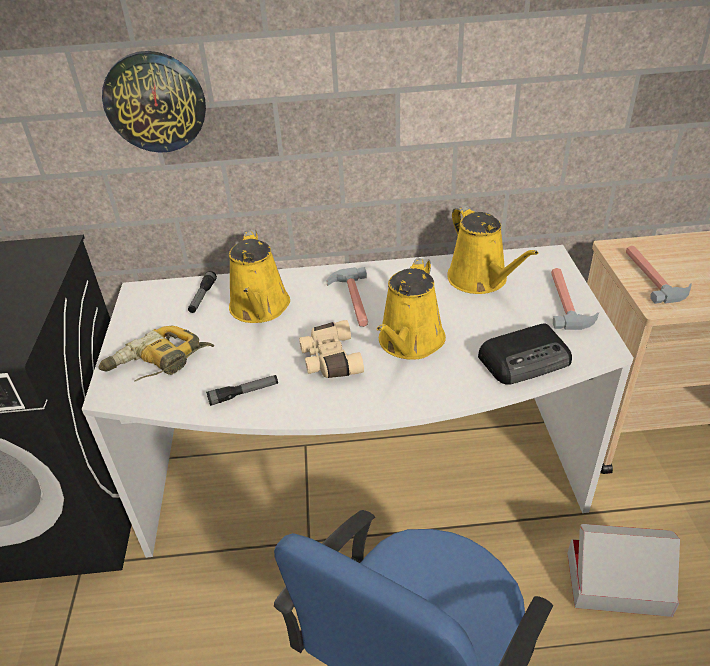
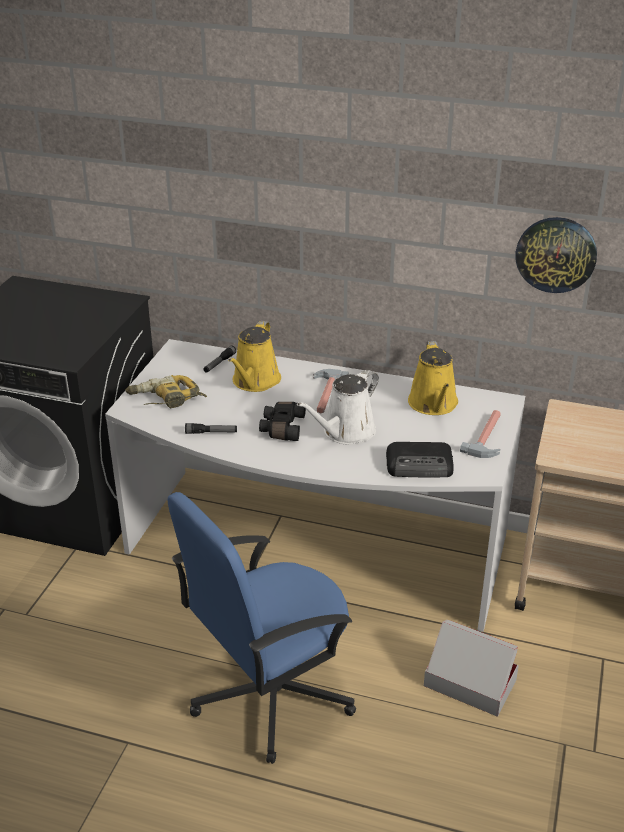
camera: 20 degrees right, 5 degrees down
(155, 102) = (217, 214): wall clock -> wall clock (556, 254)
(329, 360) = (281, 428): beige binoculars -> black binoculars
(409, 343) = (345, 432): yellow watering can -> white watering can
(653, 276) = (572, 436): hammer -> none

